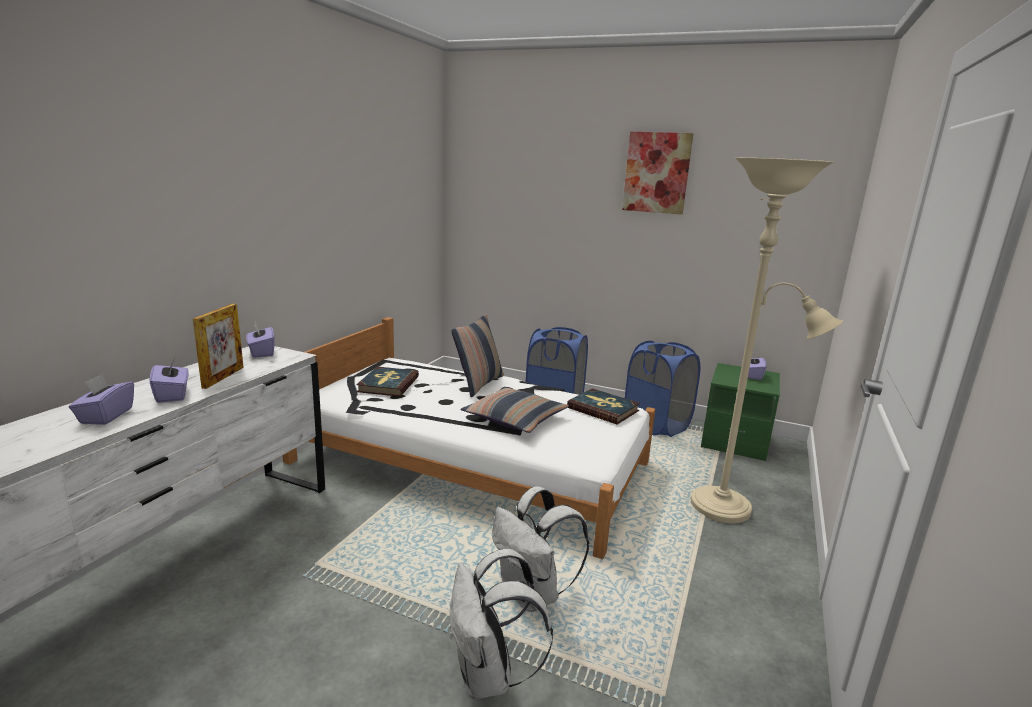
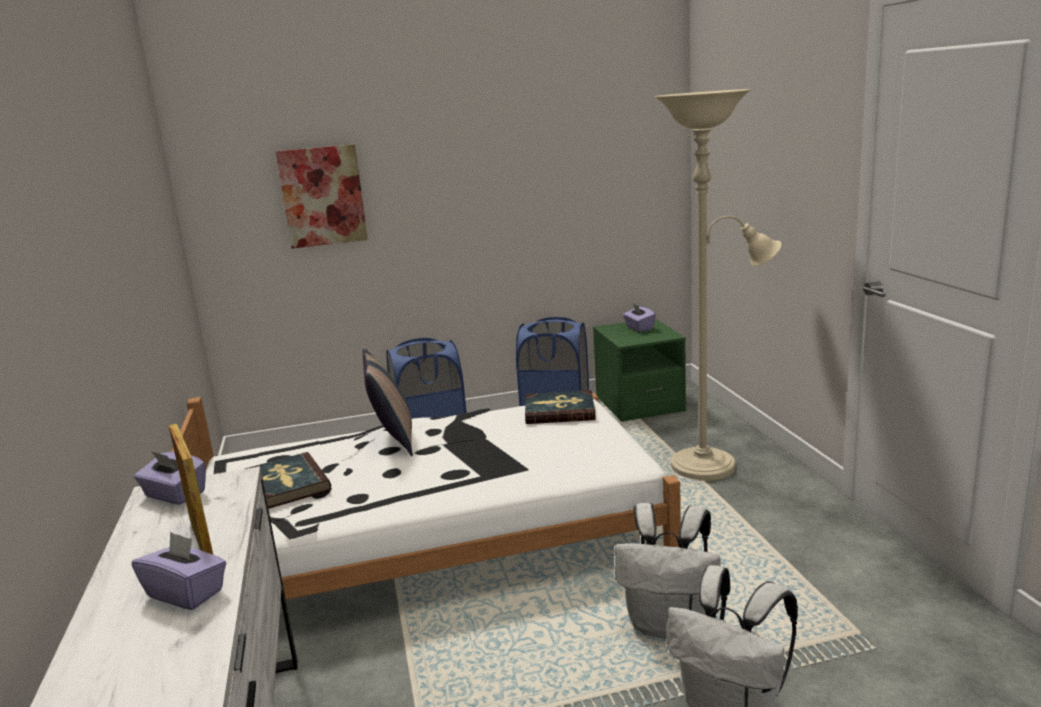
camera: 35 degrees left, 0 degrees up
(106, 416) = (156, 661): purple tissue box -> none
(515, 419) = (496, 457): pillow -> none
(656, 173) = (481, 123): picture -> picture (322, 196)

